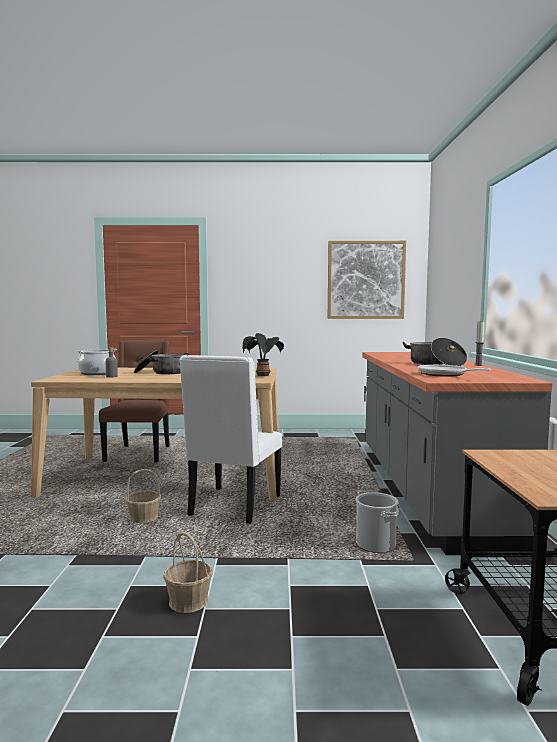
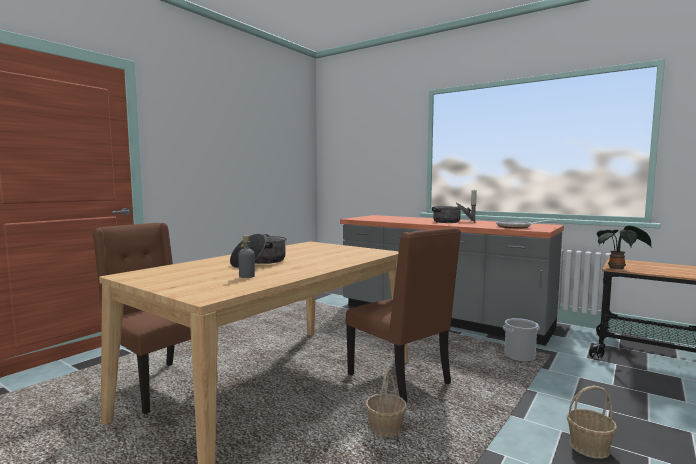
camera: 55 degrees left, 0 degrees up
(97, 373) = (195, 277): cooking pot -> none
(233, 506) = (401, 379): white chair -> brown chair
(263, 376) = (359, 248): potted plant -> potted plant (618, 268)
(366, 280) = (282, 154): picture -> none

